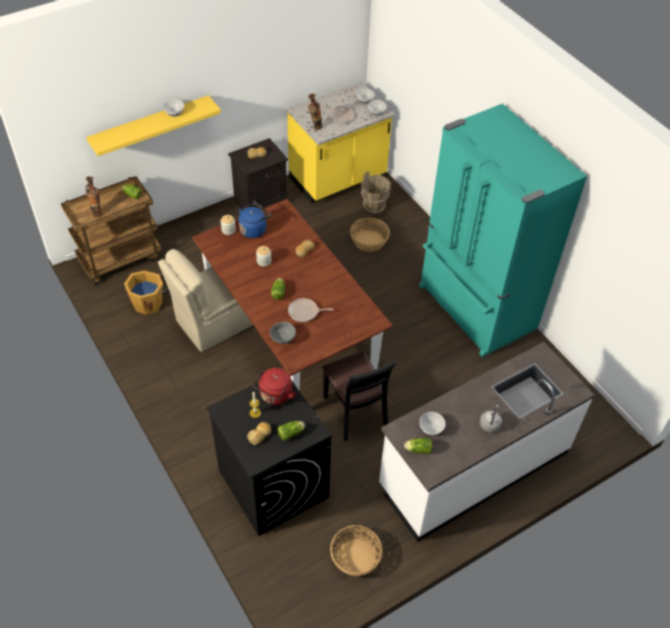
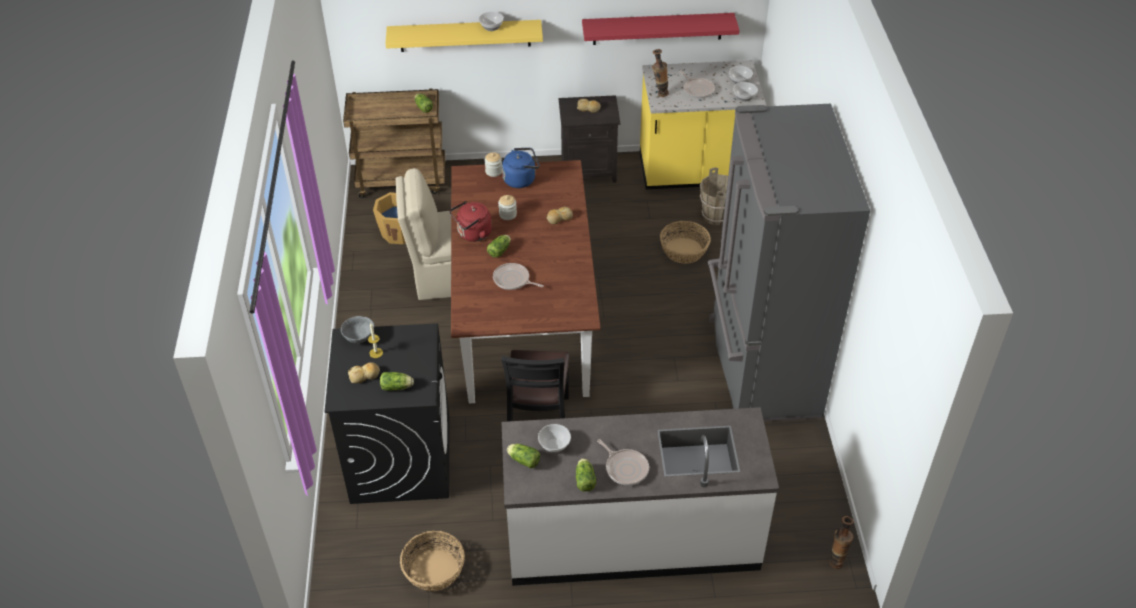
camera: 30 degrees right, 5 degrees down
(97, 213) = (377, 114): vase -> vase (836, 560)
(275, 396) = (408, 345): red kettle -> red kettle (472, 234)
(283, 339) = (470, 298): grey bowl -> grey bowl (359, 338)
(294, 77) = (657, 28): none -> red shelf
(469, 445) = (585, 479): none -> lettuce
(474, 308) = (760, 367): turquoise fridge -> grey fridge
(490, 424) = (625, 468): grey kettle -> frying pan

